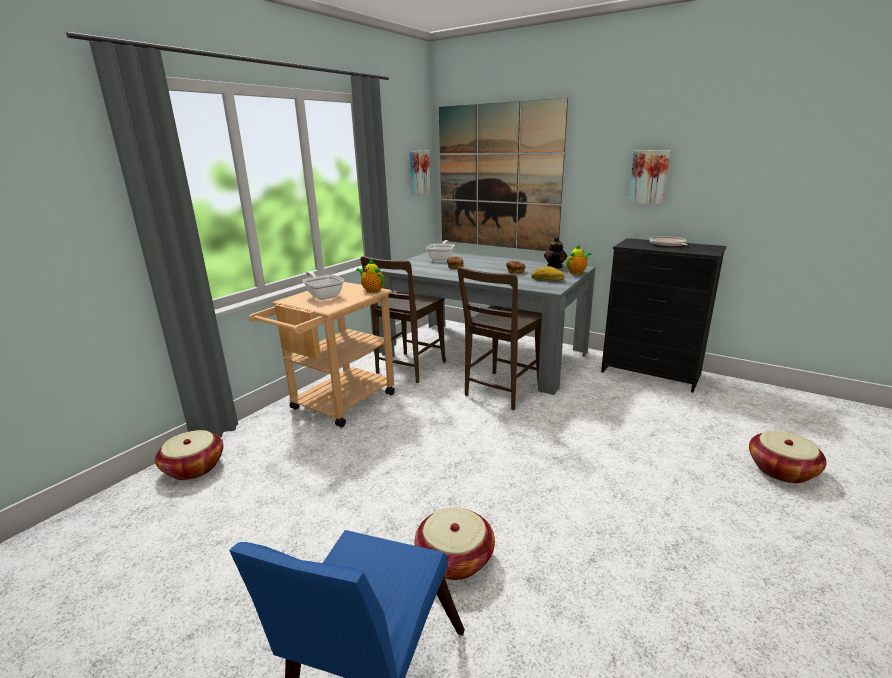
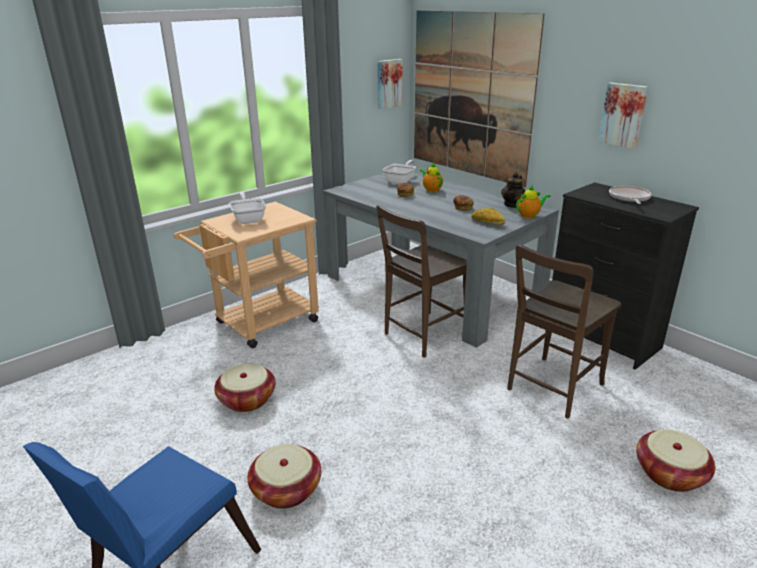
camera: 15 degrees right, 5 degrees up
(194, 468) = (116, 365): basket -> basket (247, 400)
(372, 290) = (297, 218): teapot -> teapot (431, 190)
(408, 369) = (345, 296): brown chair -> brown chair (552, 389)

